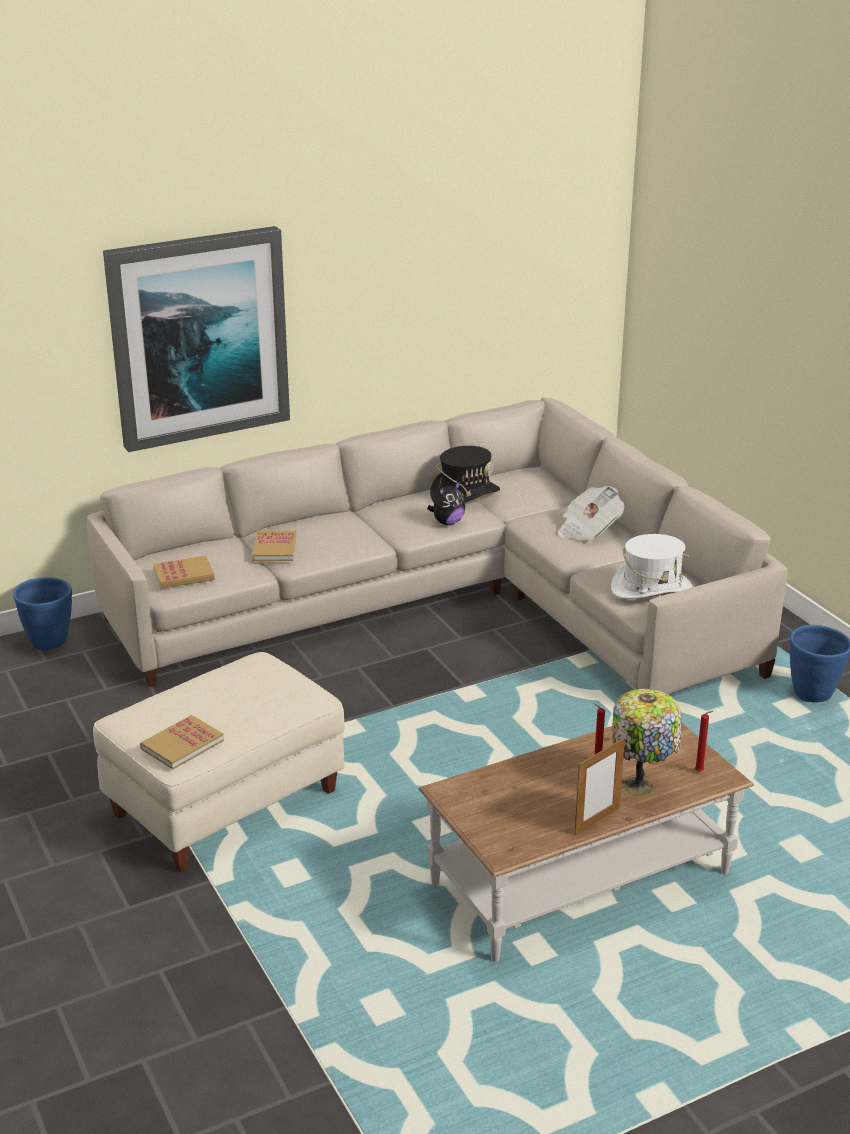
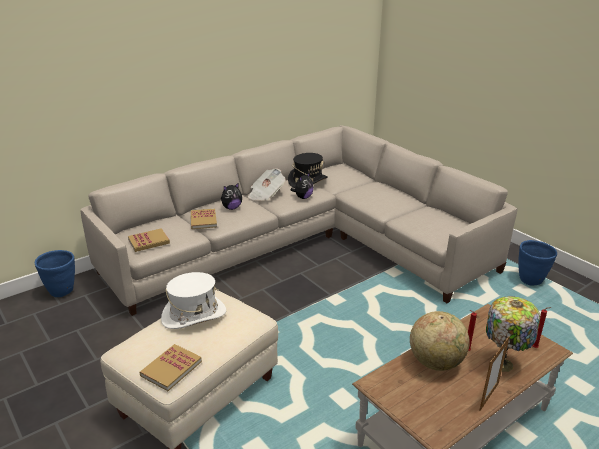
camera: 10 degrees left, 0 degrees up
(198, 337) = (145, 91): picture -> none
(324, 531) = (231, 208): none -> plush toy
(545, 774) = (436, 362): none -> globe
(588, 530) = (385, 195): newspaper -> newspaper (265, 194)
(651, 588) = (438, 226): white hat -> white hat (194, 315)

